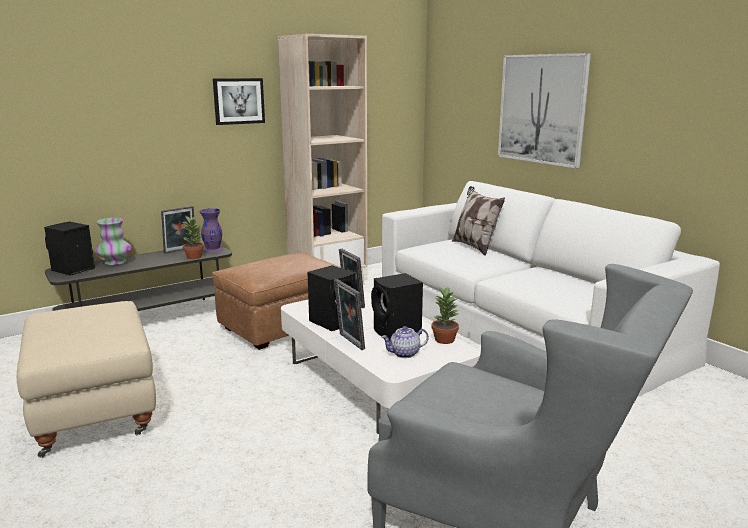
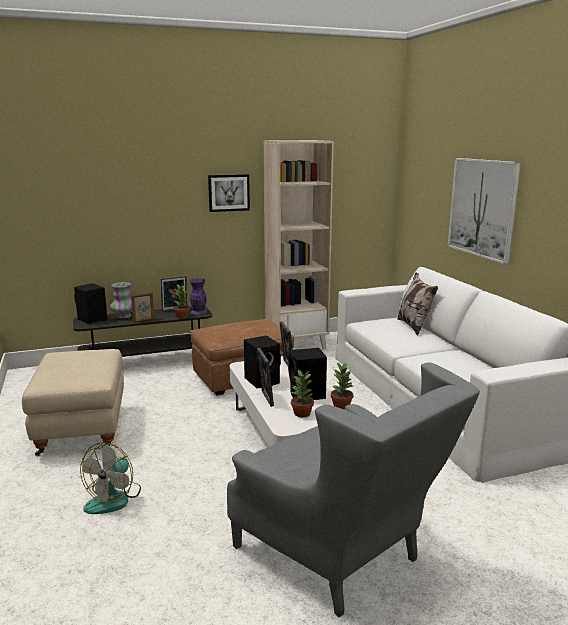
camera: 15 degrees right, 0 degrees up
(146, 265) = (144, 320): none -> picture frame
(181, 498) = (114, 498): none -> fan
(404, 354) = (302, 413): teapot -> potted plant

